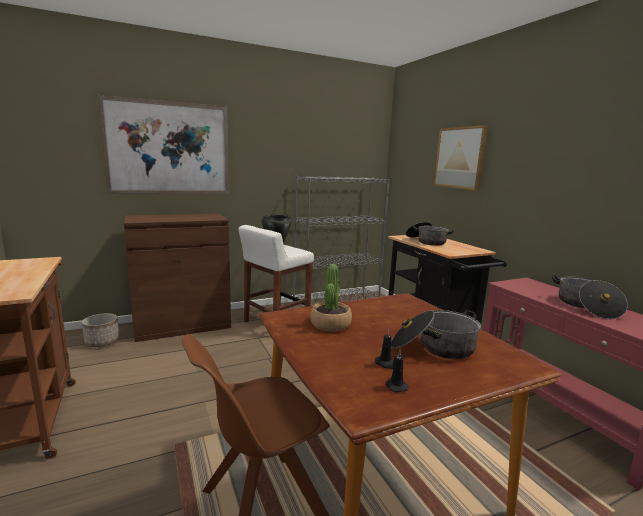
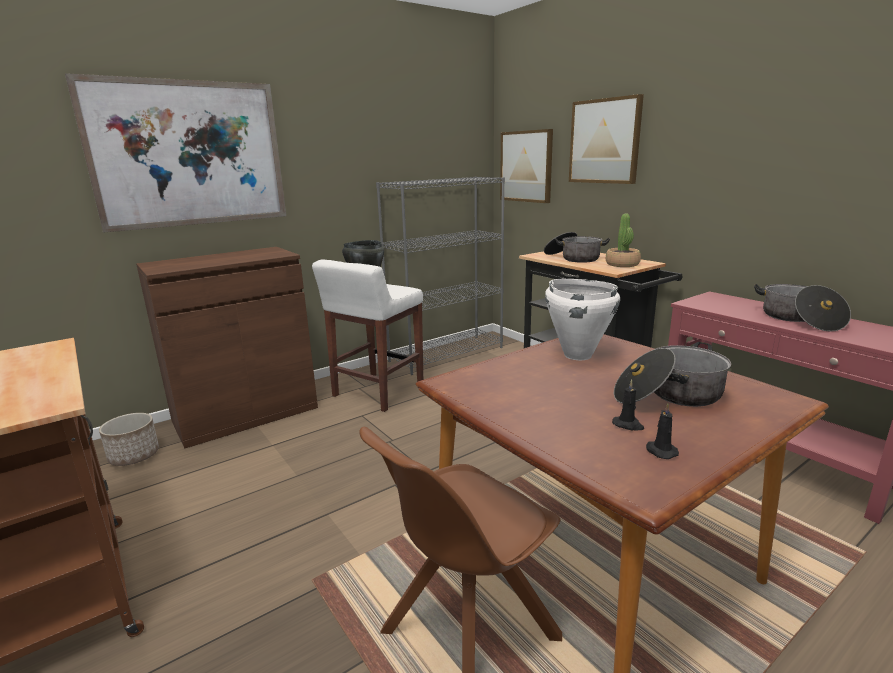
camera: 10 degrees left, 5 degrees up
(330, 324) = (522, 384): potted plant -> potted plant (622, 264)
(386, 310) = (577, 355): none -> white cooking pot
(407, 172) = (526, 166): none -> picture

